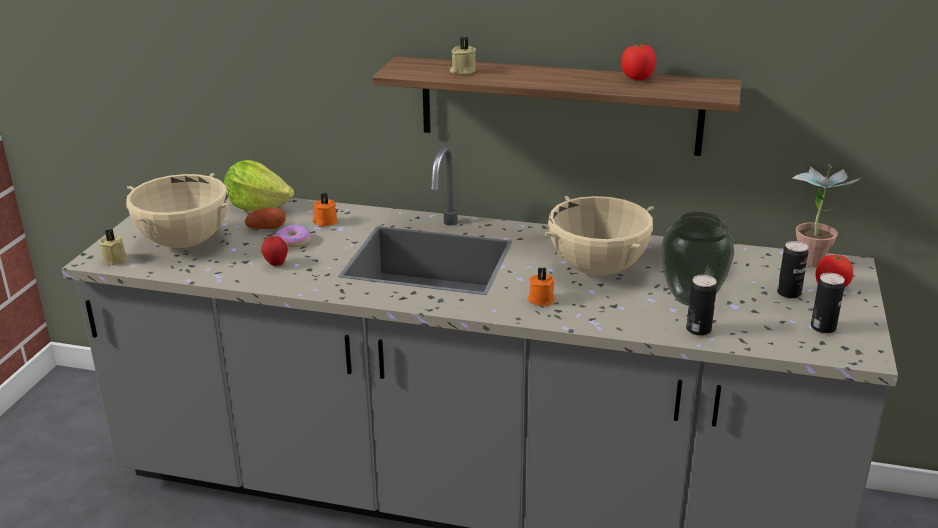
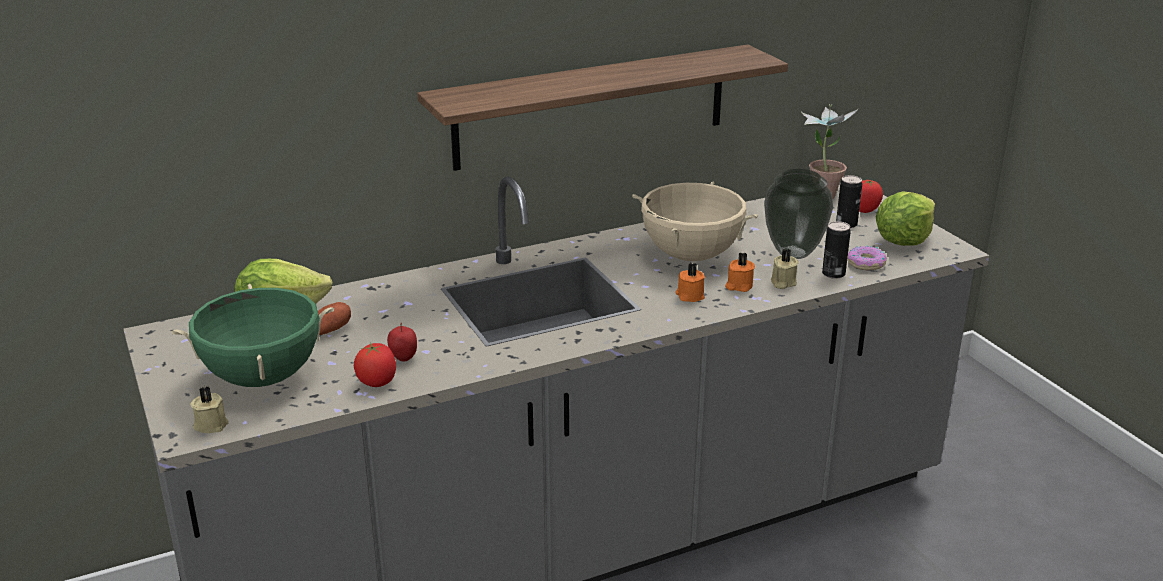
camera: 40 degrees left, 0 degrees up
(184, 242) = (262, 377): beige cooking pot -> green cooking pot
(293, 241) = (382, 332): donut -> donut (866, 264)
(325, 221) = (381, 302): orange candle -> orange candle (738, 286)
(462, 71) = (517, 90): beige candle -> beige candle (782, 283)
(638, 78) = (674, 61): tomato -> tomato (377, 382)
(823, 328) = (903, 240): can -> lettuce

